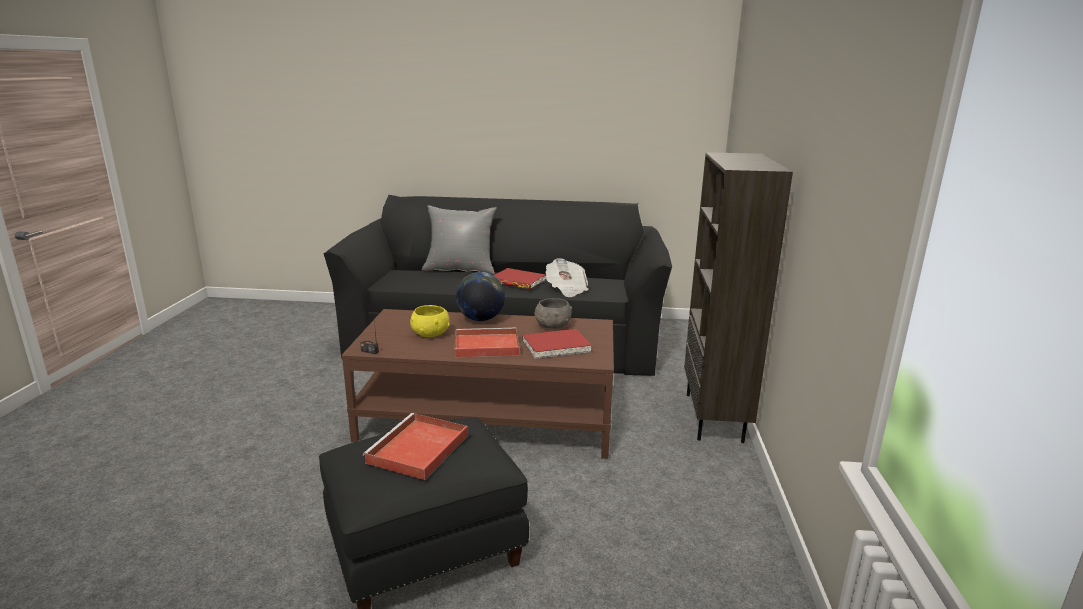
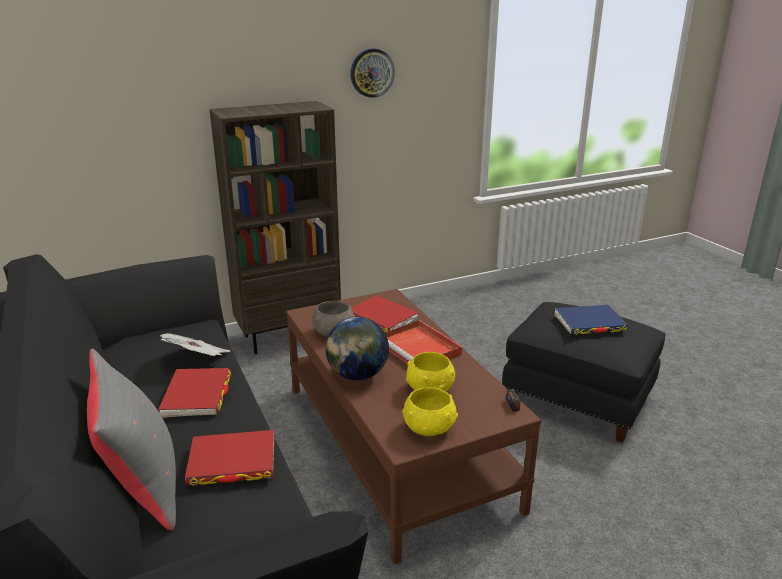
camera: 120 degrees left, 5 degrees up
(394, 323) = (430, 428): none -> yellow bowl
(417, 450) = (589, 323): red tray -> blue book
(446, 281) = (232, 462): none -> red book
(827, 151) = (372, 73): none -> wall clock

